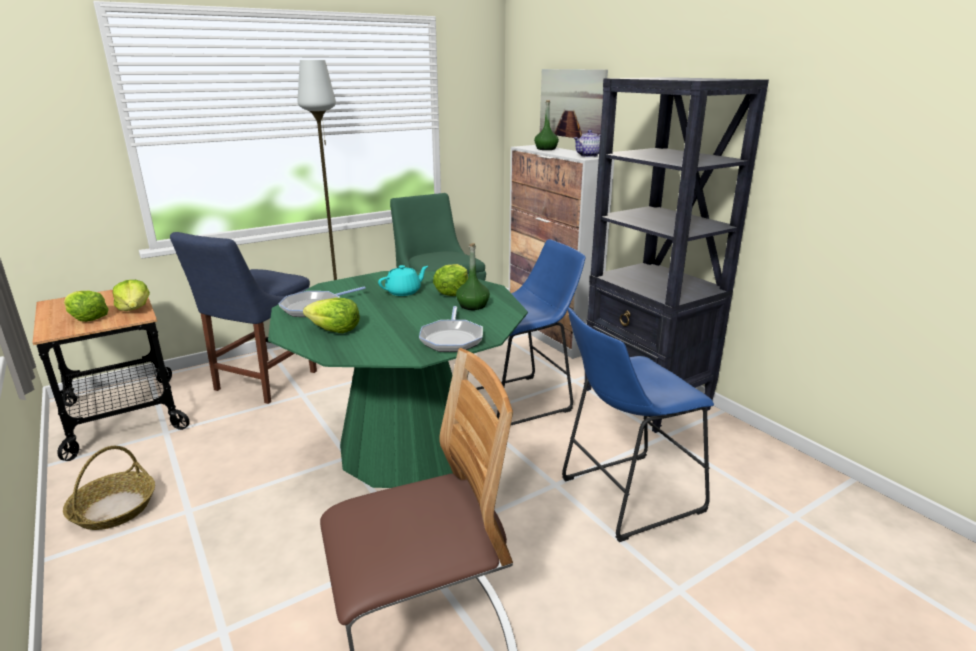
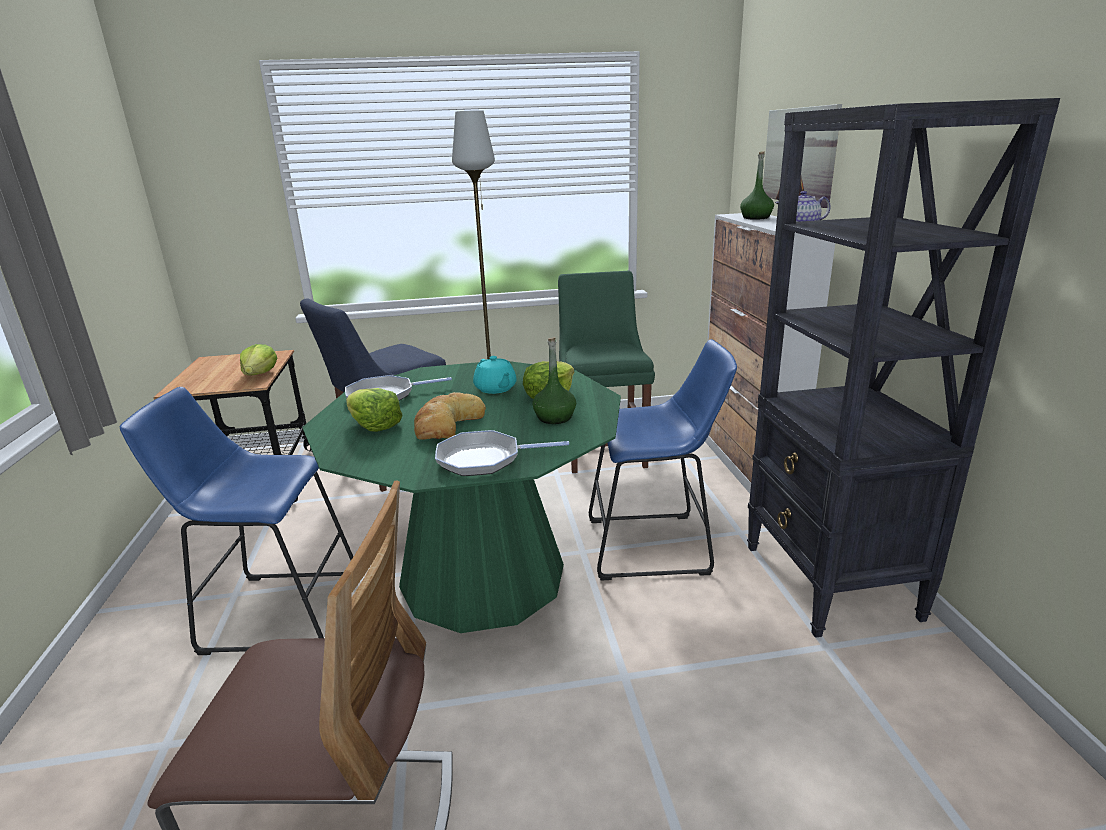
camera: 25 degrees right, 0 degrees up
(87, 318) = (216, 378): lettuce -> none
(114, 509) = (182, 574): basket -> none
(394, 320) = (447, 424): none -> bread
(404, 292) = (495, 389): turquoise teapot -> turquoise teapot turned 75 degrees clockwise
(451, 339) = (484, 459): frying pan -> frying pan turned 60 degrees clockwise
(624, 496) = (709, 724): blue stool -> blue stool (274, 611)

